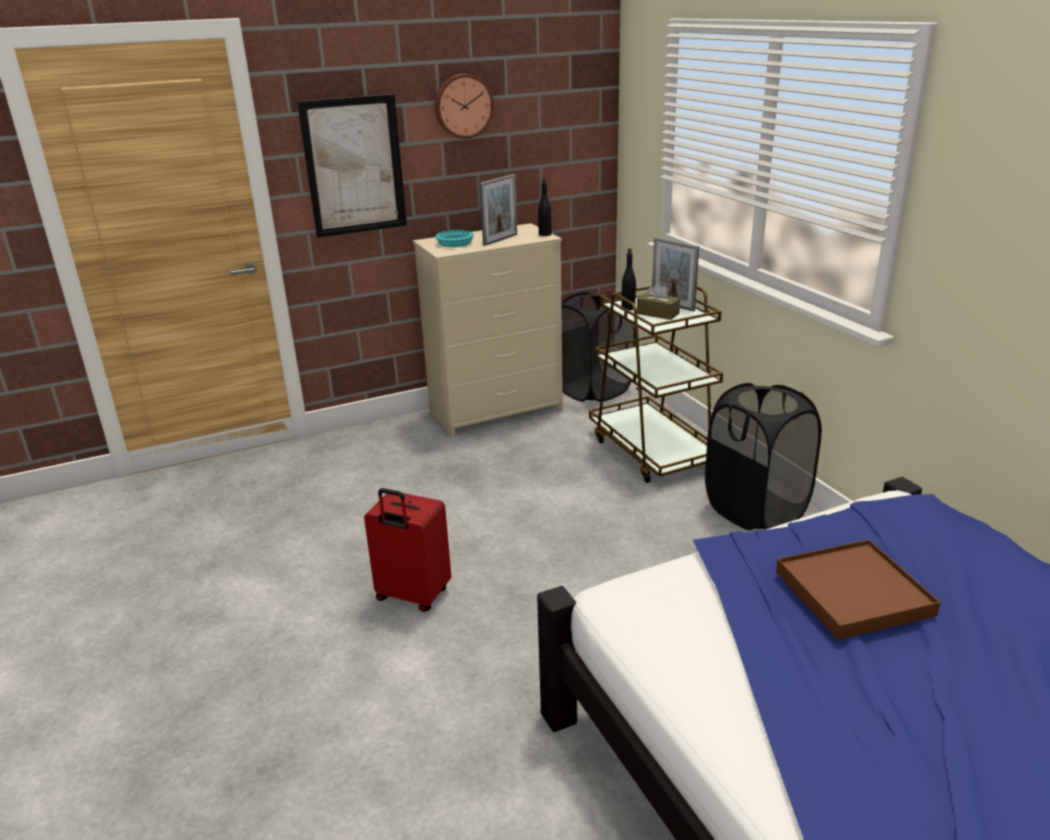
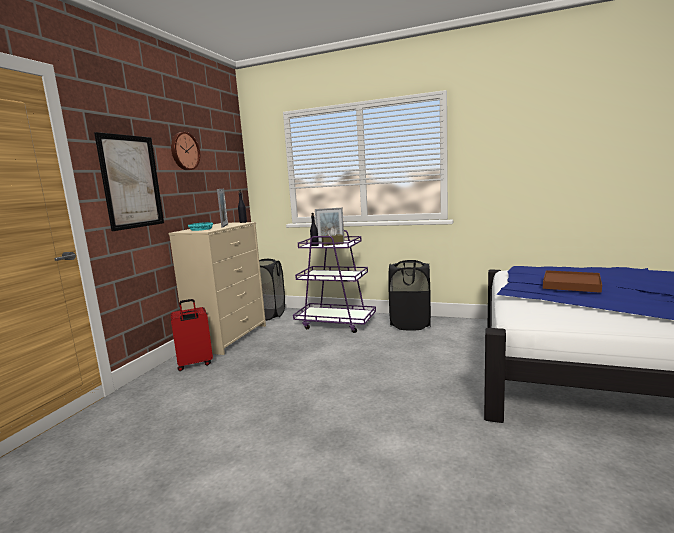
camera: 45 degrees left, 15 degrees down
(412, 596) = (336, 419): red suitcase -> red suitcase (195, 364)
(653, 451) = (336, 323): brown cart -> purple cart

